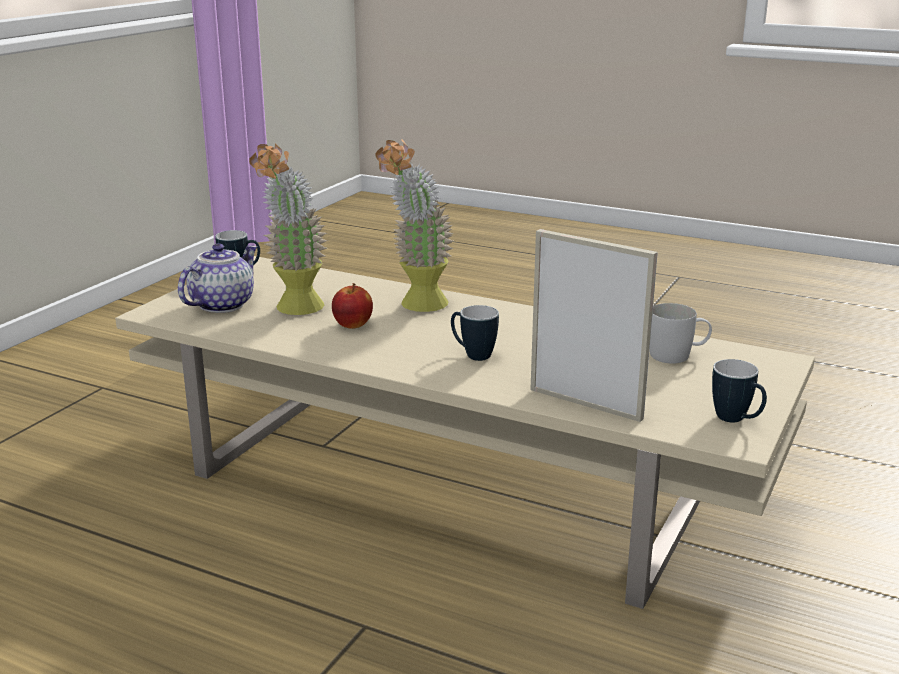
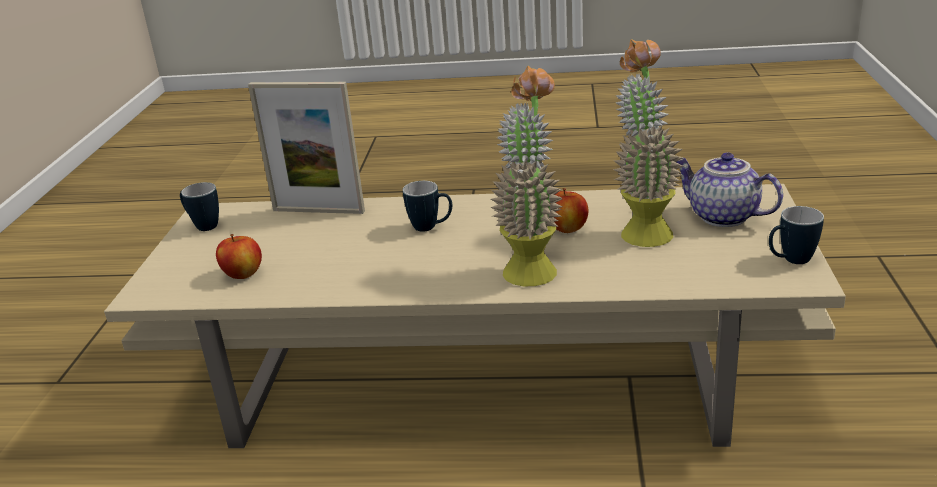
camera: 160 degrees right, 5 degrees up
(221, 305) = (722, 217): teapot -> teapot turned 120 degrees clockwise
(678, 355) = (243, 274): white mug -> apple

